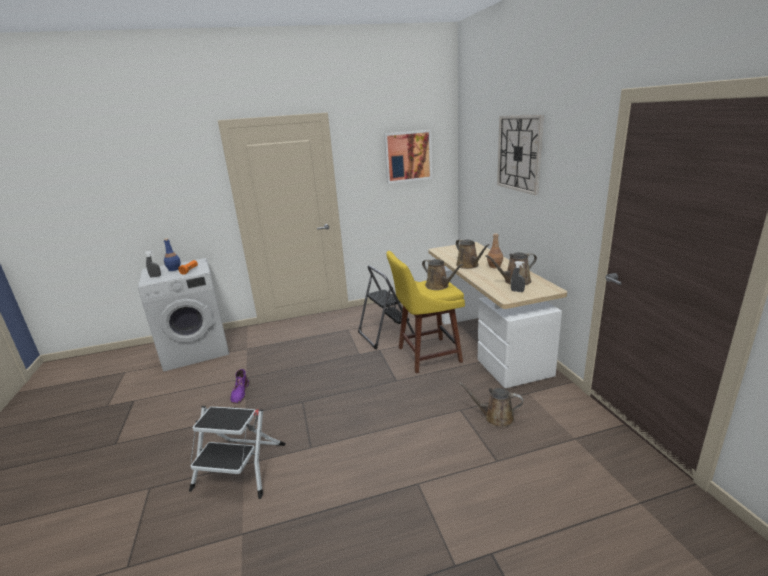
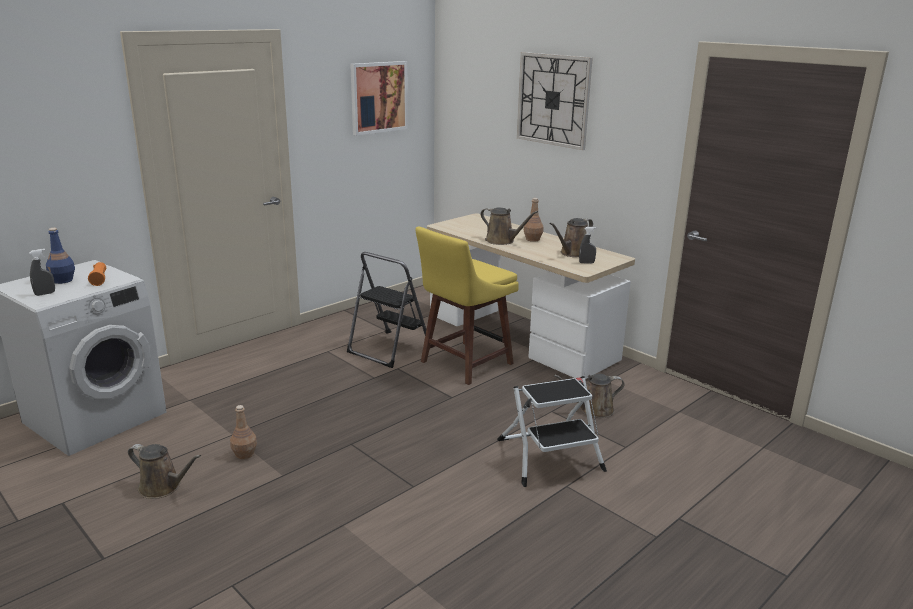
camera: 30 degrees left, 0 degrees up
(240, 393) = (244, 454): purple boot -> brown bottle
(241, 468) = (343, 529): step ladder -> step ladder (548, 456)
(438, 286) = (481, 269): brown watering can -> brown watering can (163, 487)

